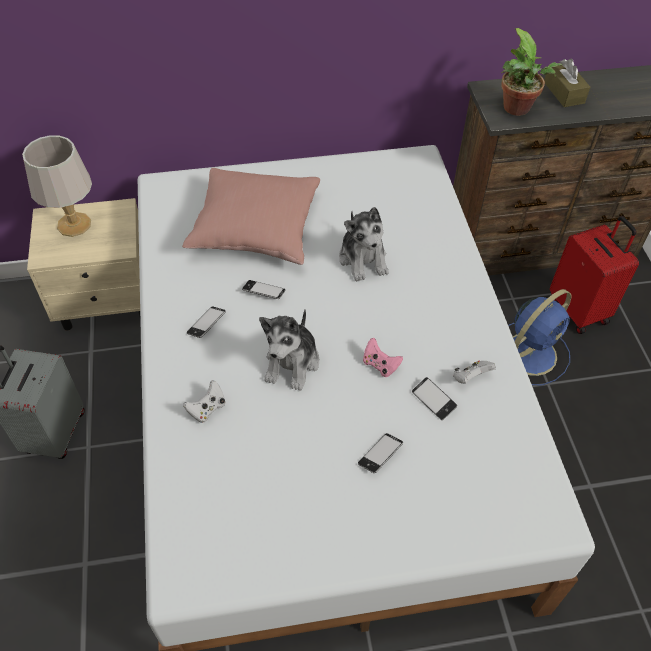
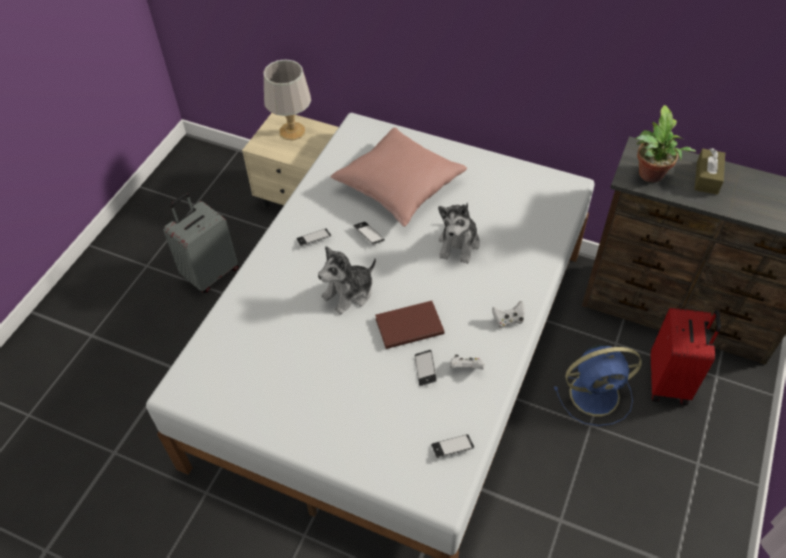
camera: 35 degrees right, 0 degrees up
(207, 409) = (272, 295): white game controller -> white game controller (508, 320)
(380, 365) = (408, 325): pink game controller -> brown book
(380, 455) = (358, 385): phone -> phone (452, 447)

